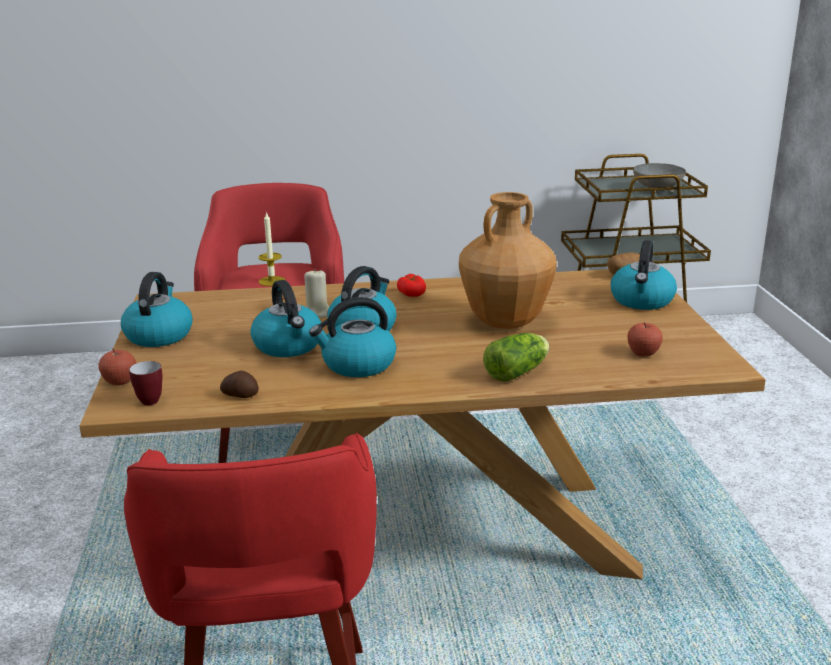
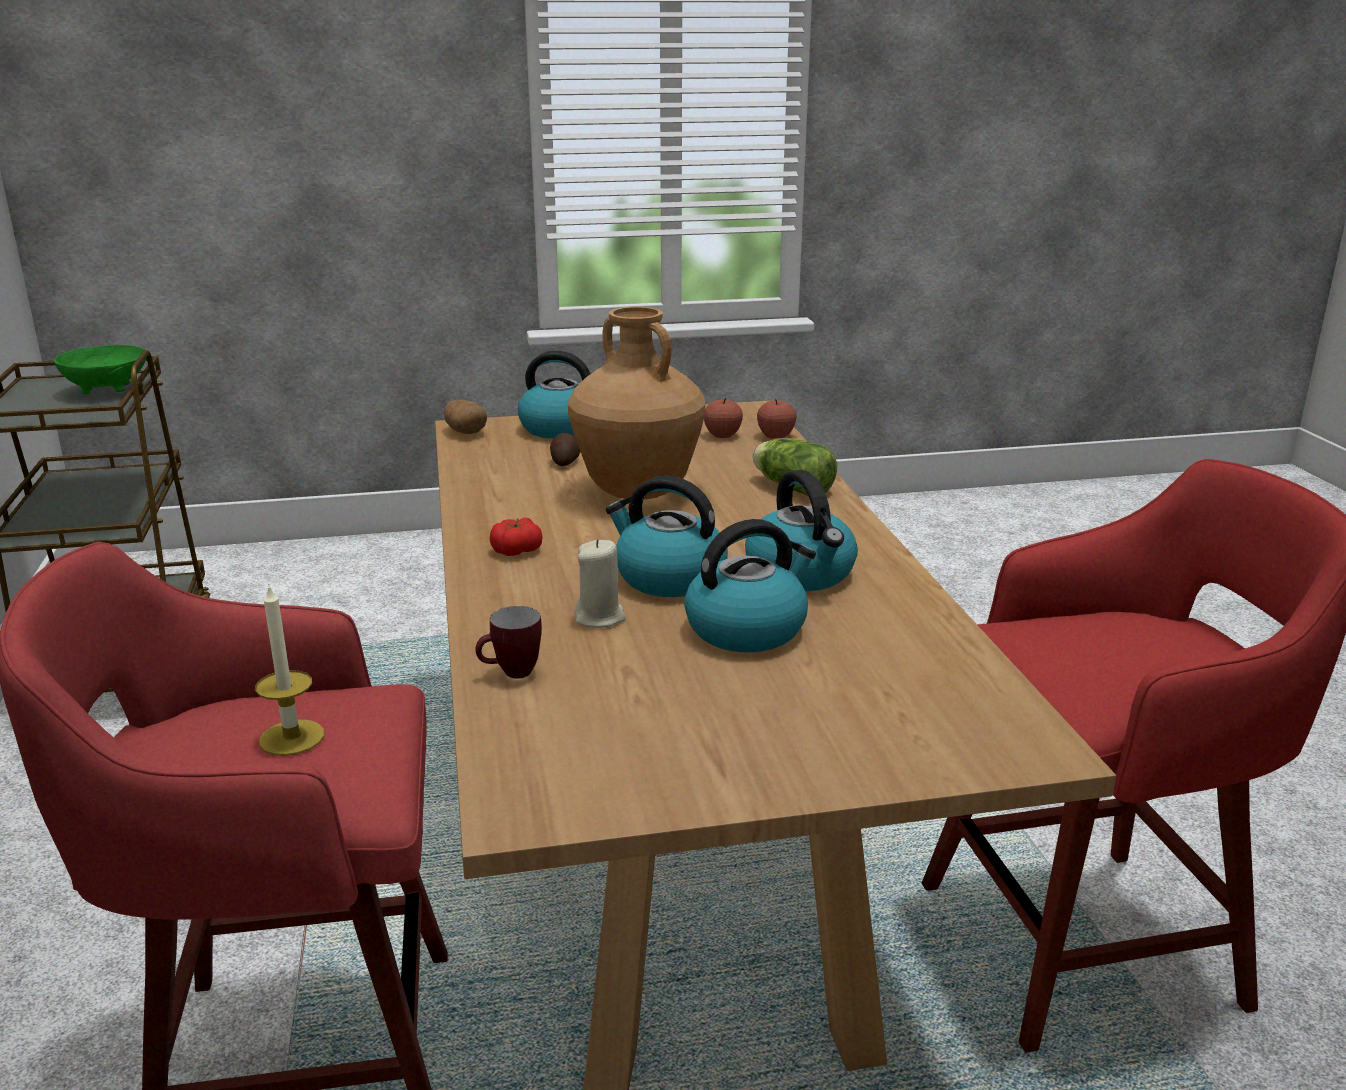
camera: 95 degrees left, 0 degrees up
(120, 382) = (946, 767): apple -> apple (776, 436)
(149, 400) = (994, 722): mug -> mug (511, 674)
(159, 335) = (723, 766): kettle -> none
(240, 395) = (936, 646): potato -> potato (565, 462)
(656, 190) = (106, 391): grey bowl -> green bowl

